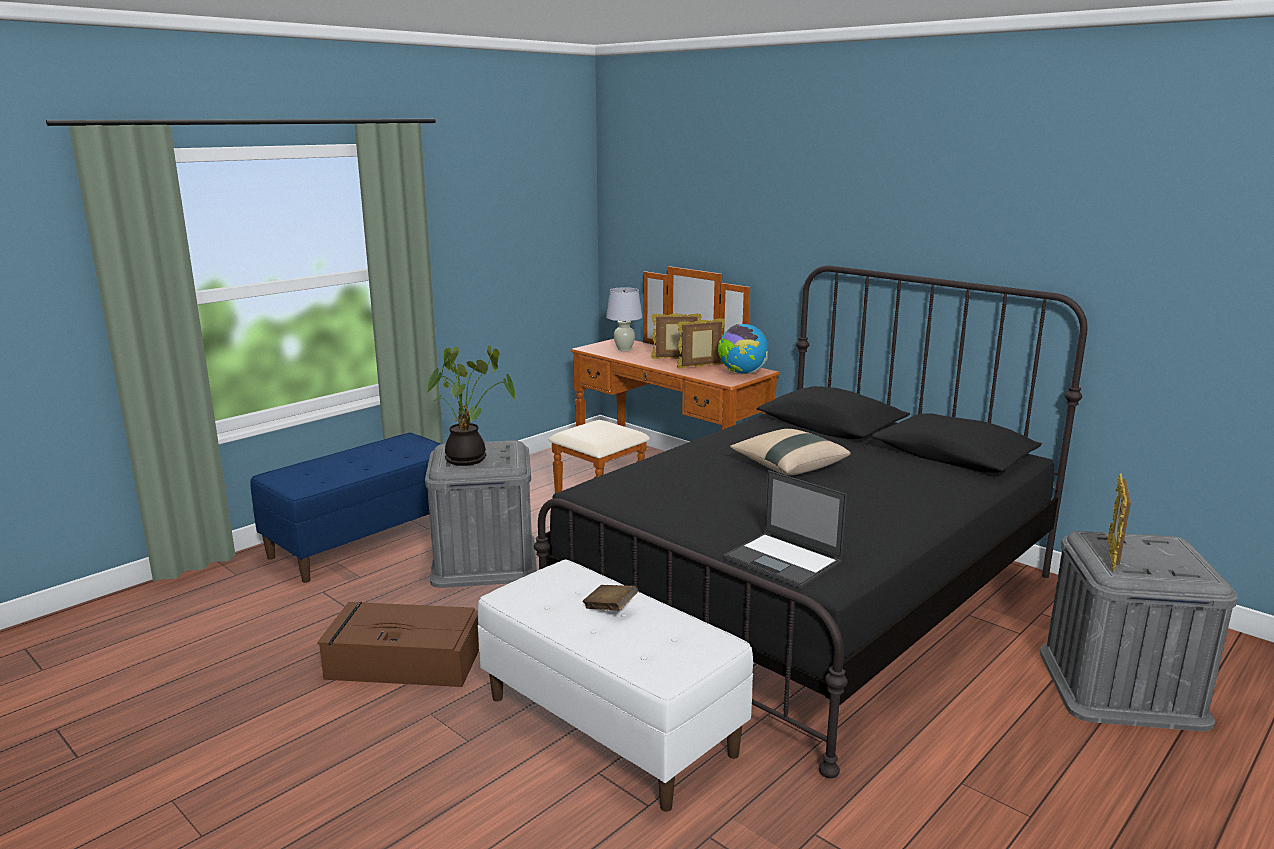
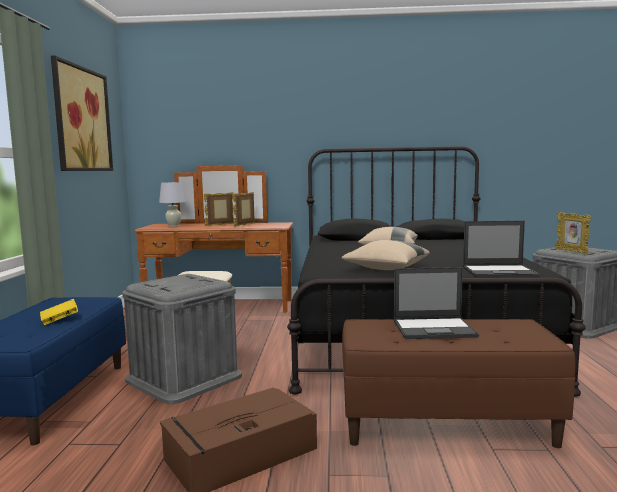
camera: 40 degrees left, 10 degrees down
(363, 469) = (59, 320): none -> yellow book
(470, 459) = (179, 285): potted plant -> none
(506, 209) = (82, 119): none -> picture
(610, 608) = (435, 329): brown book -> laptop
(611, 725) = (446, 423): white bench -> brown bench
(673, 506) = (386, 269): none -> beige pillow
(742, 373) = (275, 224): globe -> none

